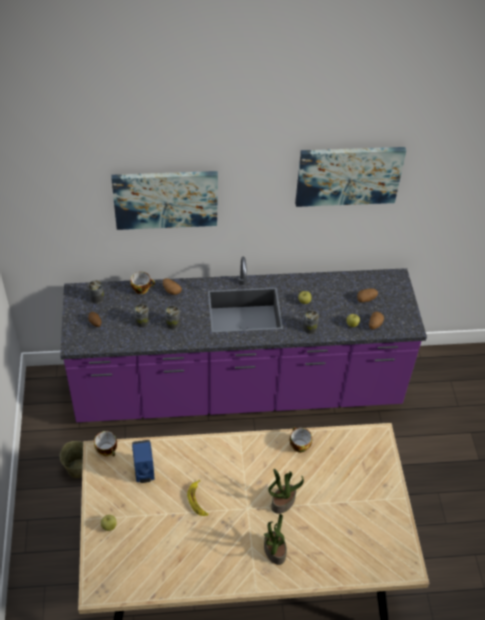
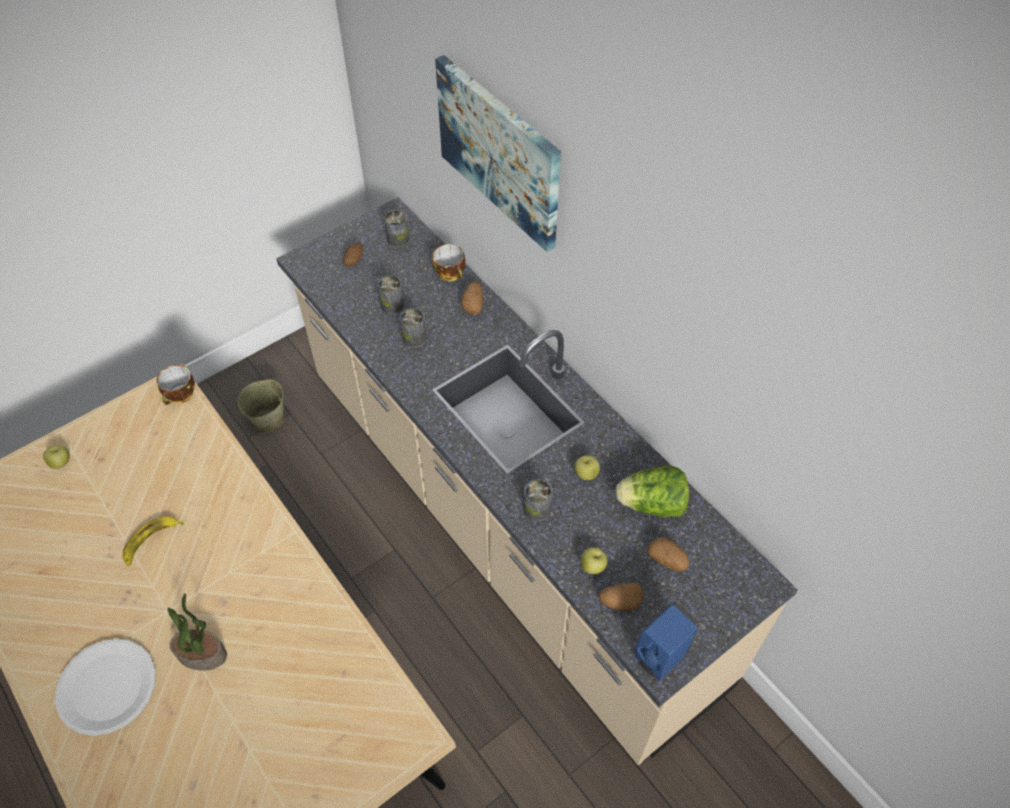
camera: 60 degrees right, 5 degrees up
(144, 473) = (164, 454): blue soap dispenser -> blue soap dispenser (659, 658)
(238, 392) = (505, 524): purple counter -> beige counter
(274, 551) = (107, 687): potted plant -> white plate
(298, 445) = (321, 621): cup -> none
(336, 289) = (652, 504): none -> lettuce
(348, 175) = (744, 323): picture -> none

